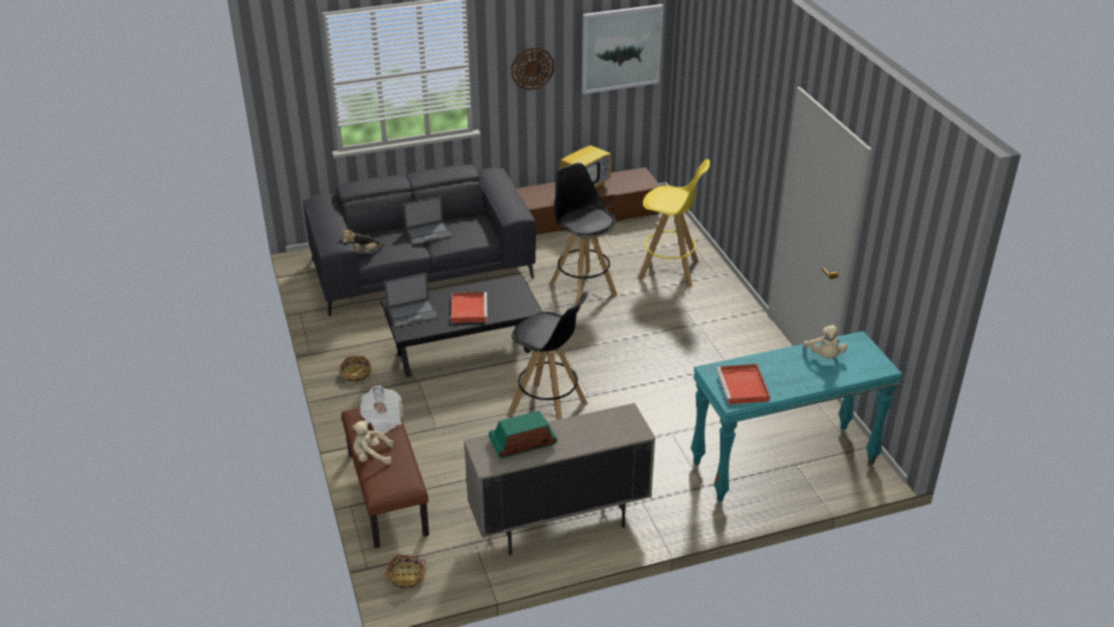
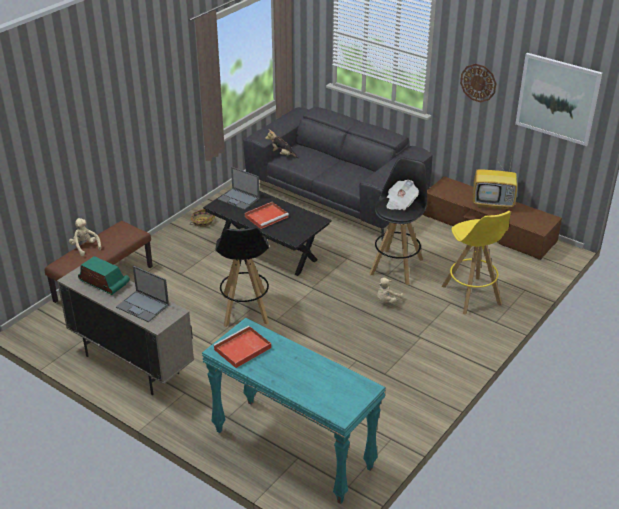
camera: 55 degrees right, 0 degrees up
(382, 419) = (122, 236): newspaper -> newspaper (400, 203)
(407, 577) = (38, 324): basket -> none
(429, 233) = (334, 166): laptop -> laptop (143, 306)
(824, 356) = (324, 377): beige plush toy -> beige plush toy (387, 301)

